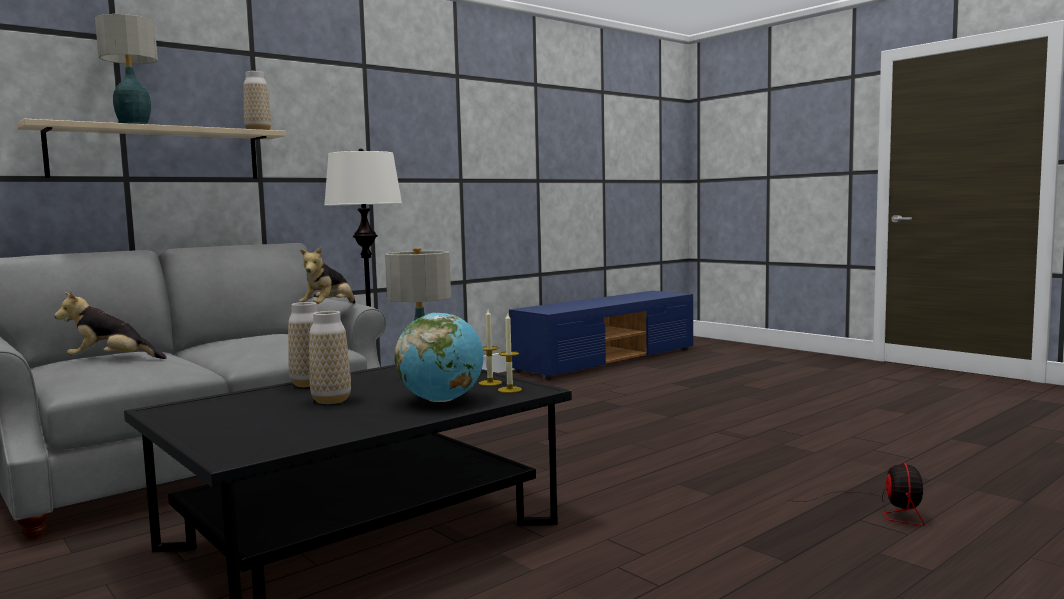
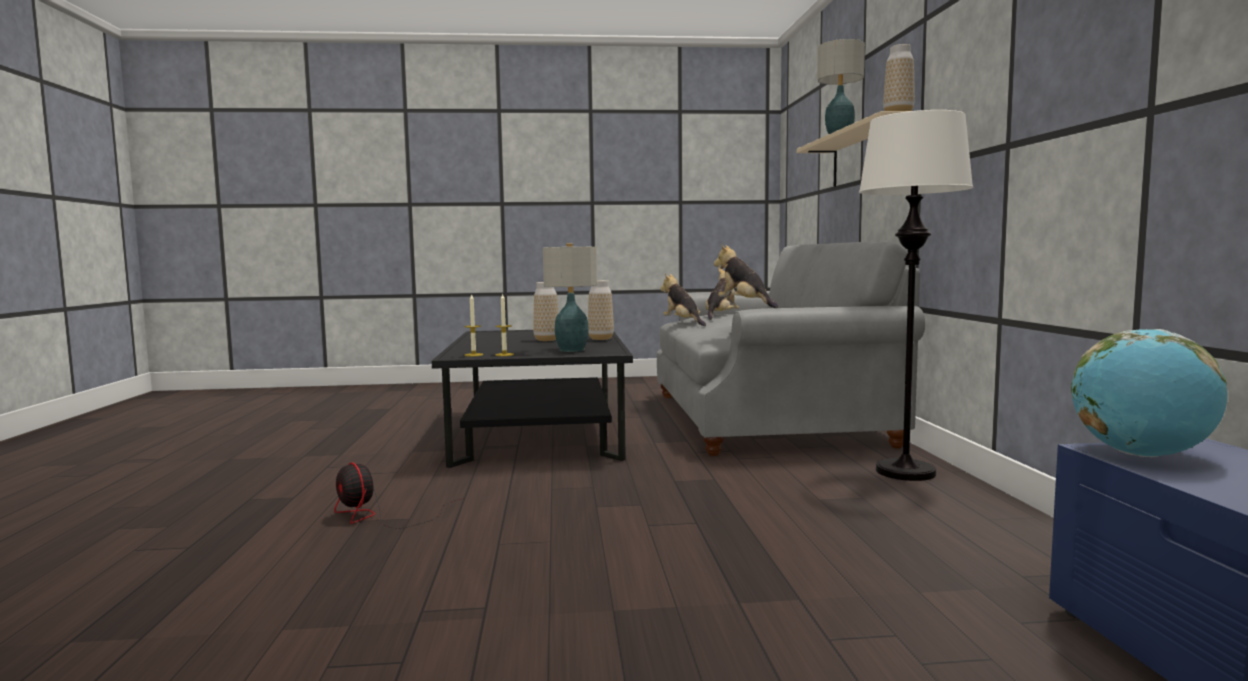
camera: 125 degrees right, 0 degrees up
(148, 374) = (683, 323): none -> plush toy
(441, 400) = (488, 347): globe -> globe (1141, 455)
(880, 510) = (163, 564): fan -> fan (380, 516)

